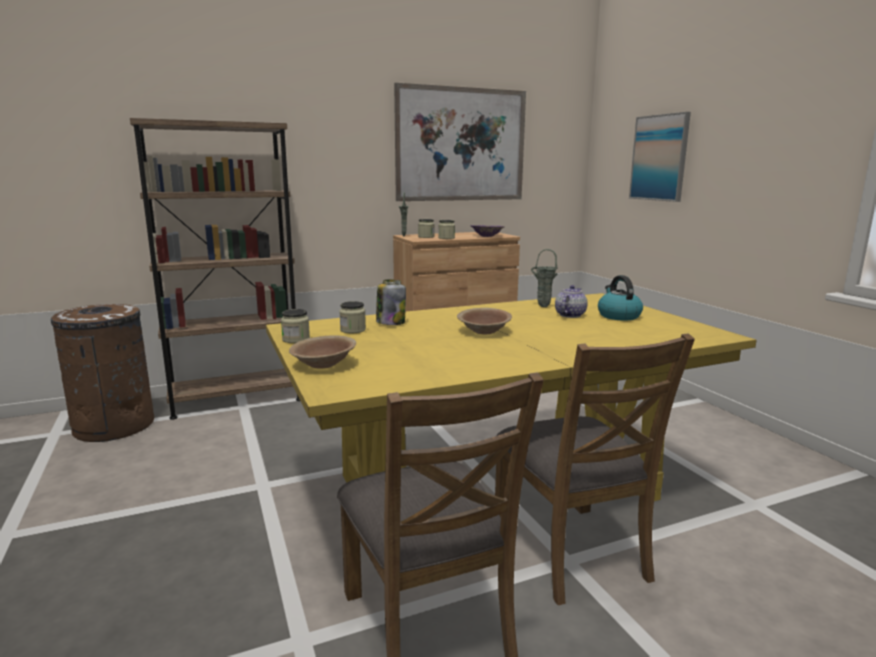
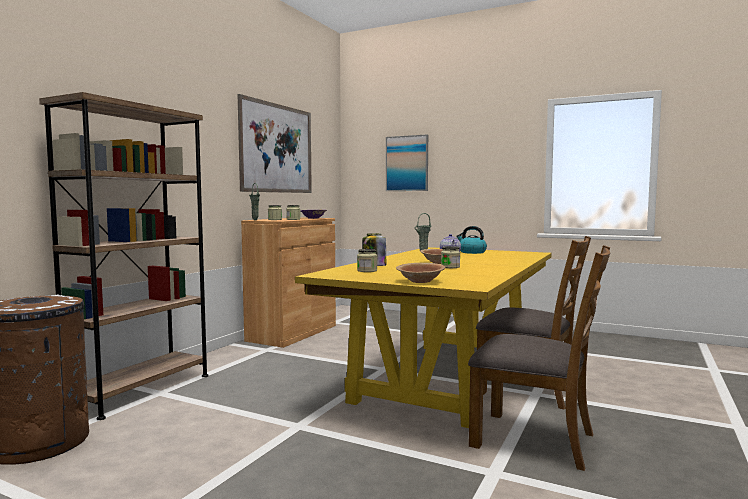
camera: 40 degrees left, 10 degrees down
(296, 339) = (353, 277): jar -> jar (450, 267)

